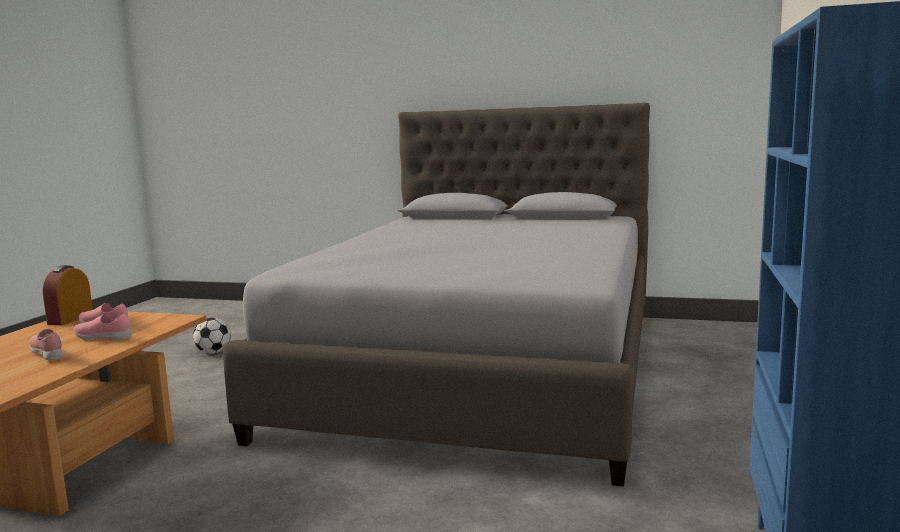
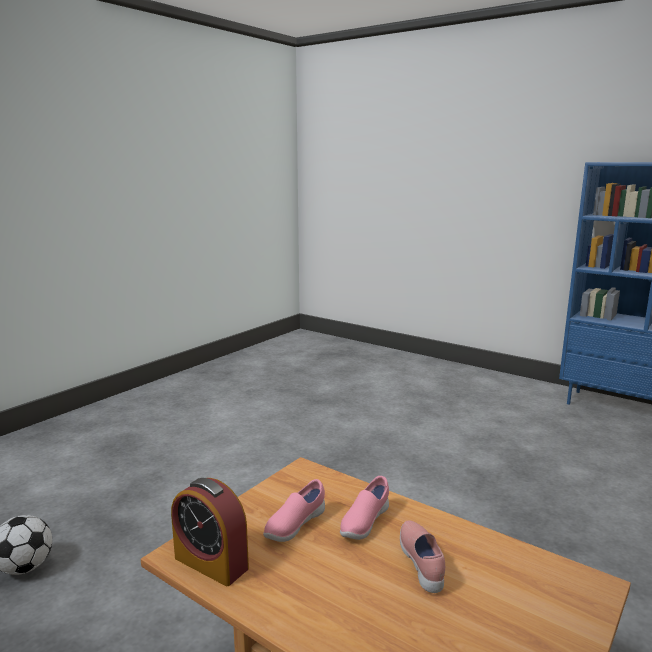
camera: 70 degrees left, 5 degrees up
(48, 354) = (422, 564): pink shoe -> pink shoe turned 105 degrees clockwise
(484, 368) = (291, 417): grey bed -> none

